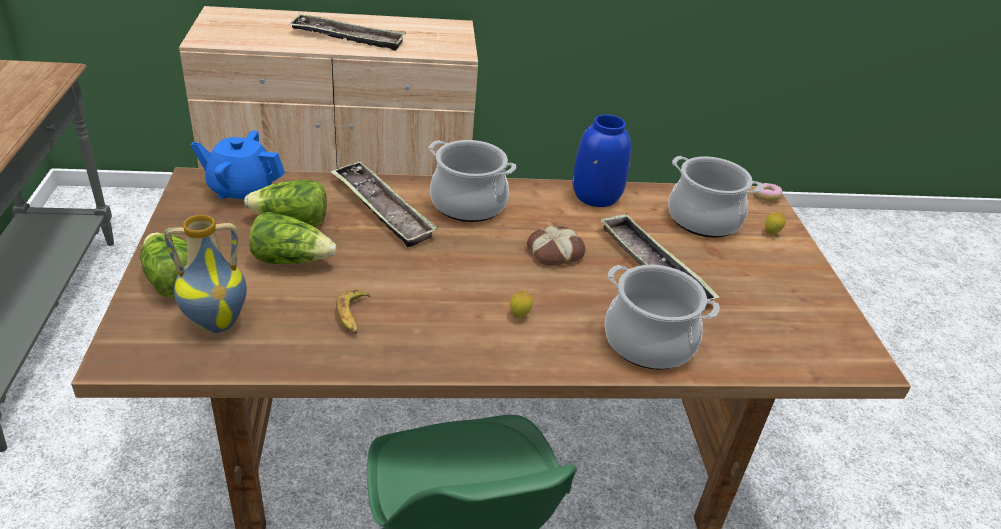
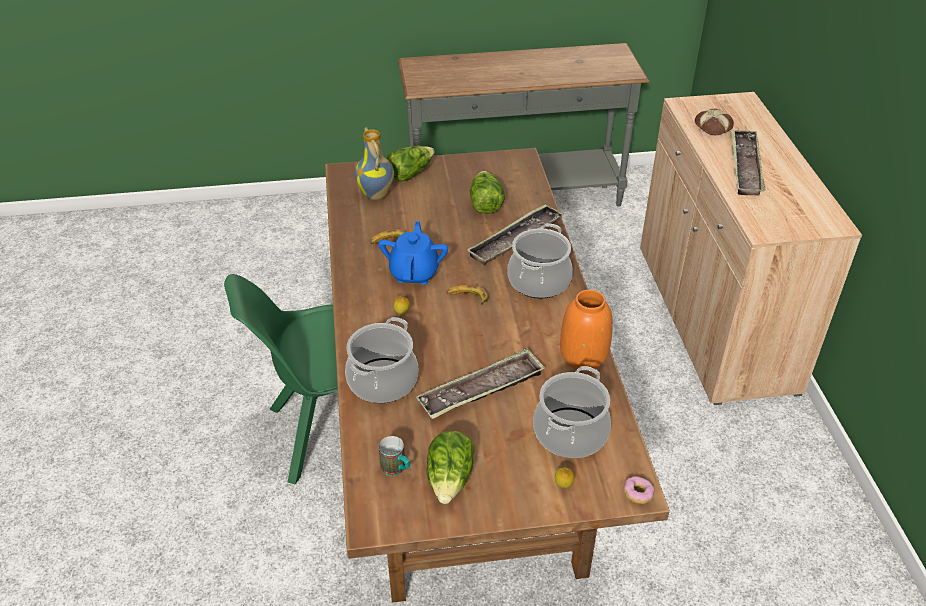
camera: 90 degrees right, 5 degrees up
(242, 190) = (516, 177): blue teapot -> blue teapot (414, 273)
(291, 260) = (442, 210): lettuce -> lettuce (450, 479)
(492, 258) = (467, 297): none -> banana
(554, 251) = (486, 330): bread -> bread (713, 126)
(596, 196) = (583, 357): blue vase -> orange vase
(787, 339) = (396, 469): none -> mug

